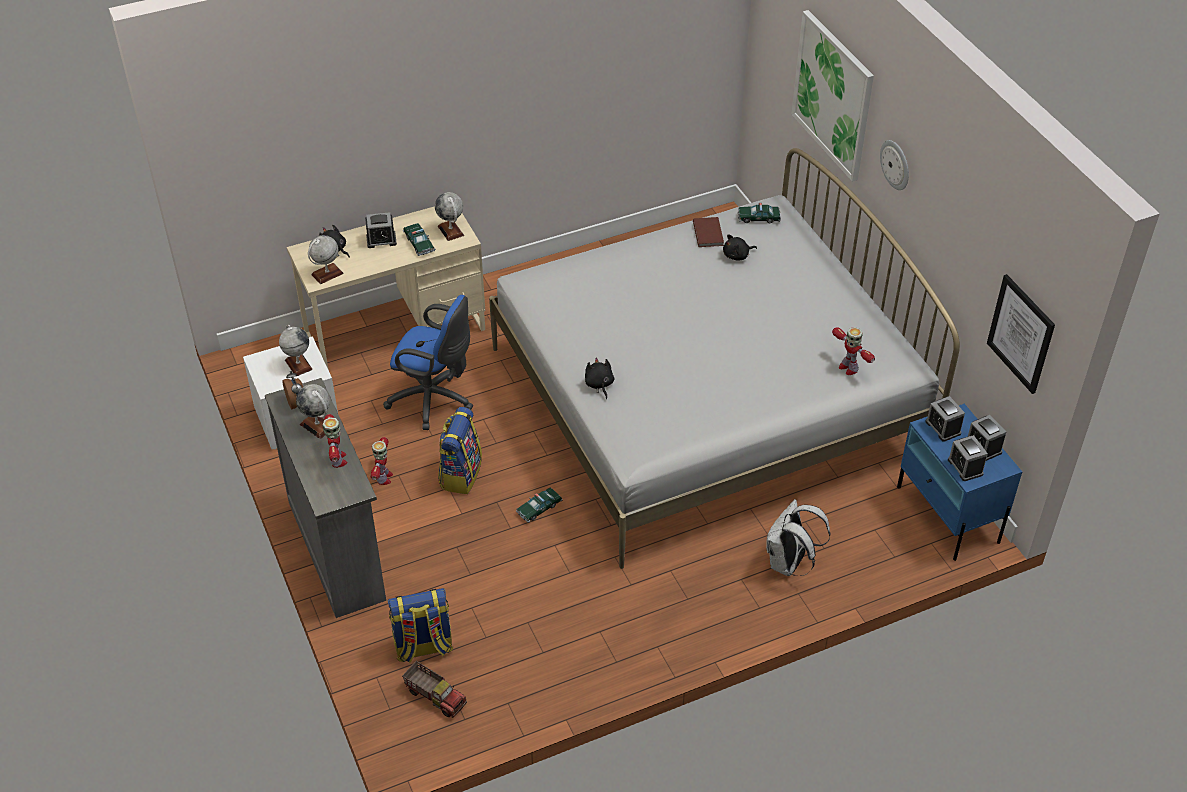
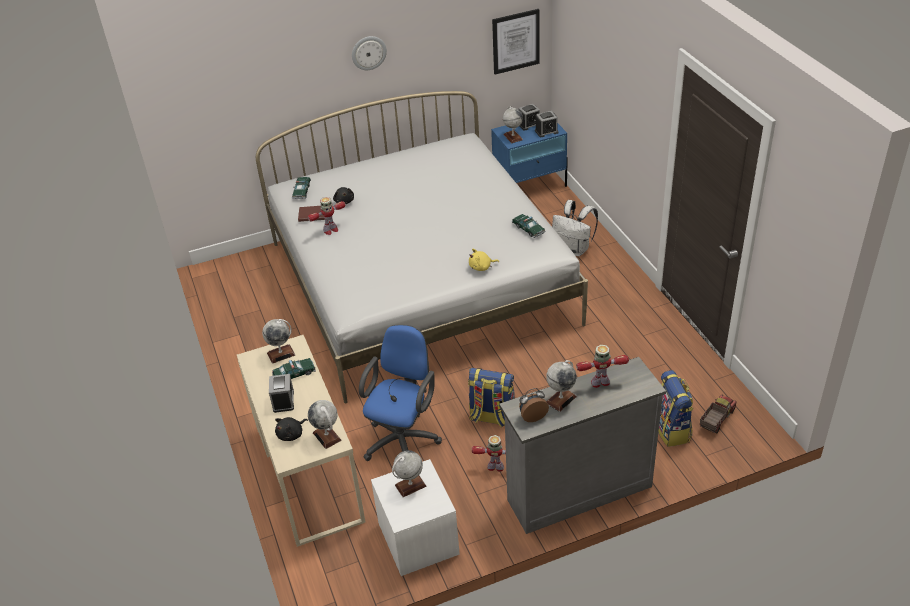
camera: 85 degrees left, 5 degrees down
(539, 508) = (528, 369): toy car -> toy car (528, 229)
(599, 384) = (481, 267): black plush toy -> yellow plush toy
(833, 95) = (282, 70): picture -> none
(848, 367) = (469, 159): toy robot -> toy robot (330, 230)
(943, 427) = (513, 137): alarm clock -> globe

